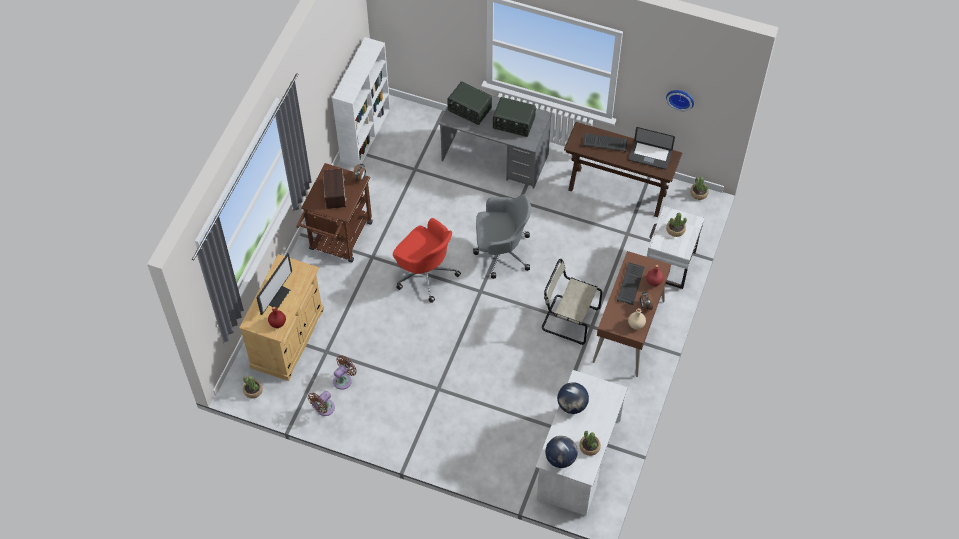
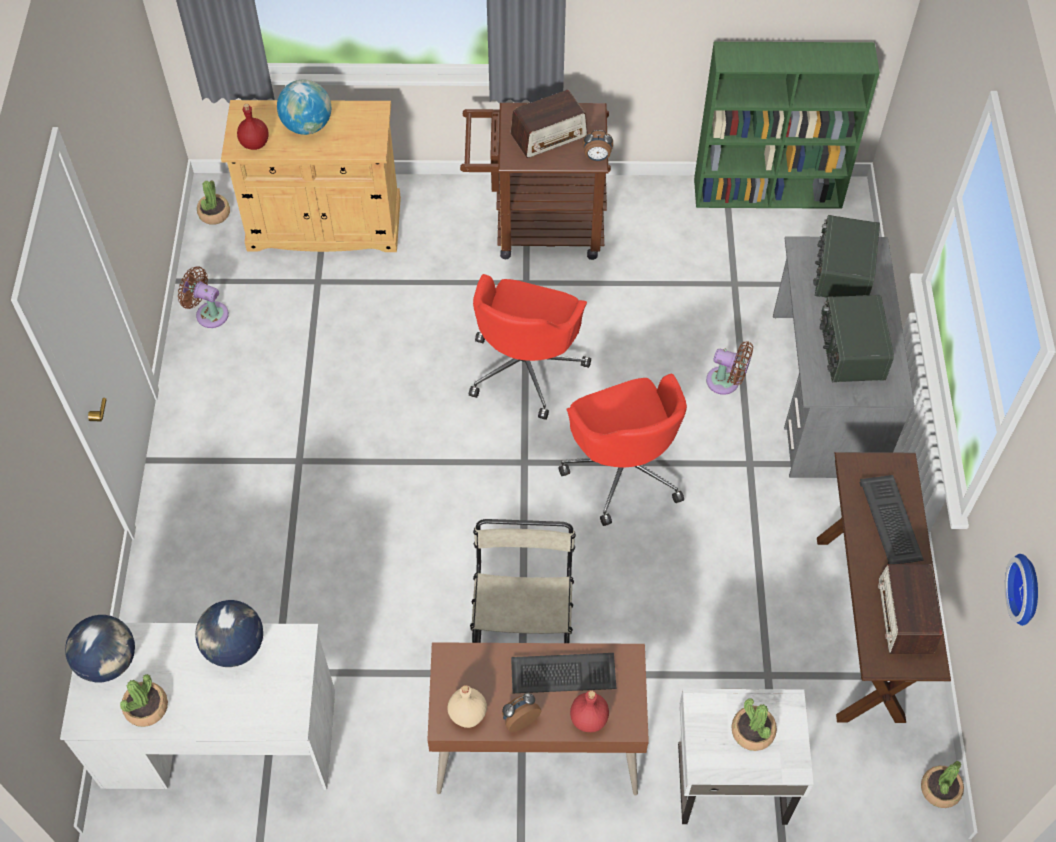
camera: 70 degrees right, 0 degrees up
(277, 296) = (307, 126): monitor -> globe
(344, 379) = (272, 322): brown fan -> brown fan (726, 382)
(365, 134) = (769, 193): white bookcase -> green bookcase
(501, 251) = (623, 468): grey office chair -> red office chair
(650, 156) = (905, 616): laptop -> radio

